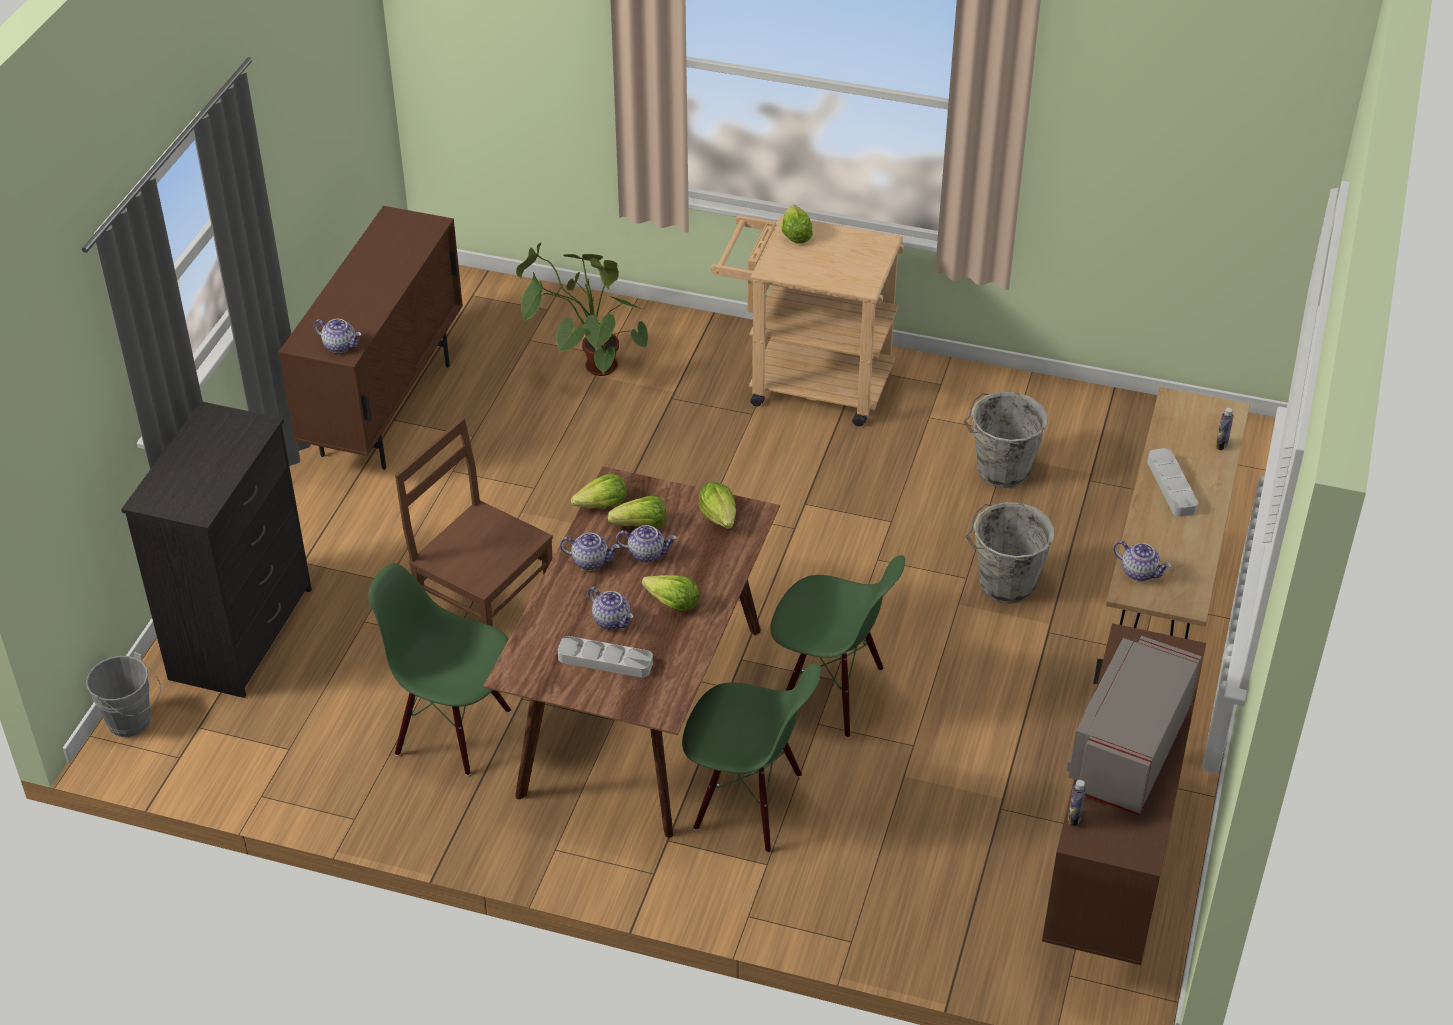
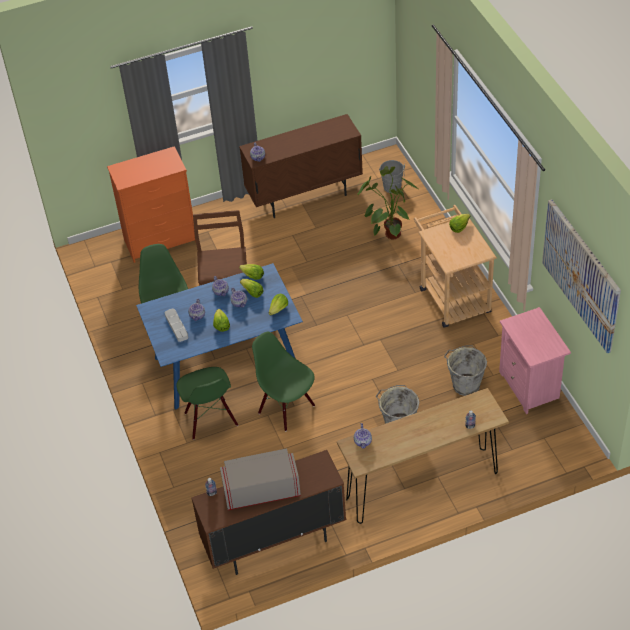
camera: 55 degrees right, 5 degrees up
(133, 723) = (98, 245): grey bucket -> grey bucket (392, 188)
(243, 633) = (161, 241): black dresser -> orange dresser
(640, 709) = (226, 362): brown dining table -> blue dining table
(830, 692) = (287, 408): green chair -> green chair turned 150 degrees clockwise
(1075, 411) = (530, 386): none -> pink nightstand
(1171, 486) = (426, 424): grey tray -> none
(1176, 112) = (581, 275): none -> picture

